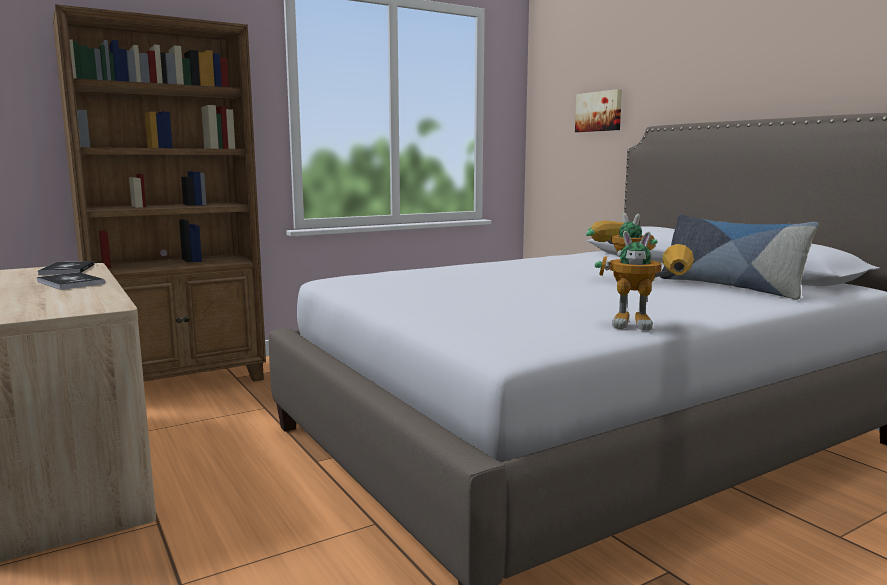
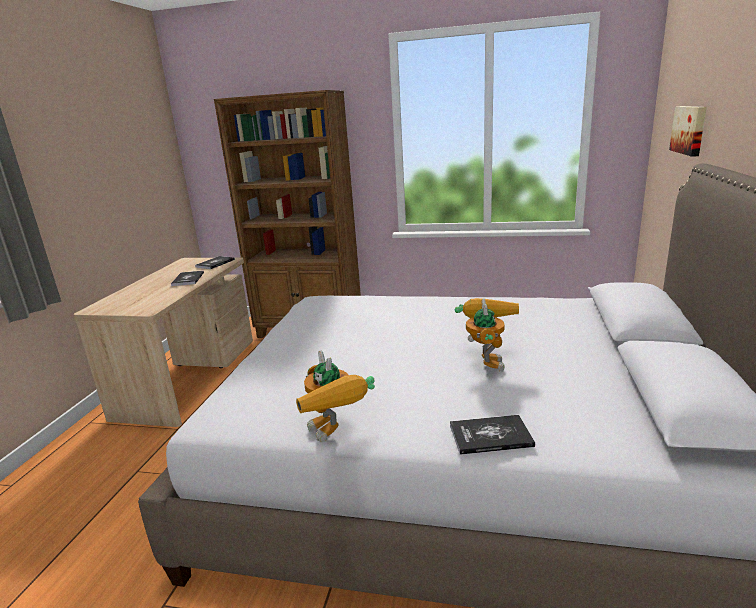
camera: 45 degrees right, 10 degrees up
(730, 287) = (566, 405): pillow -> none
(736, 303) = (490, 436): none -> book

